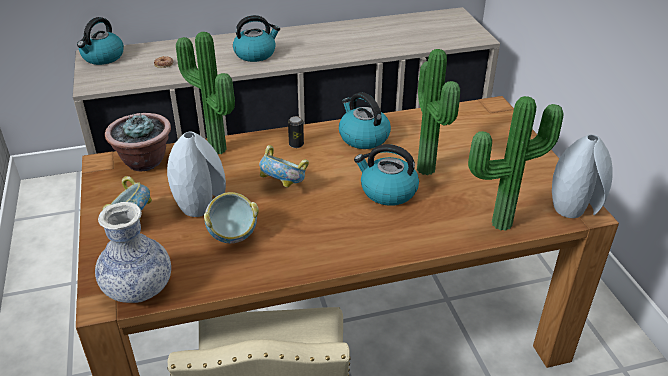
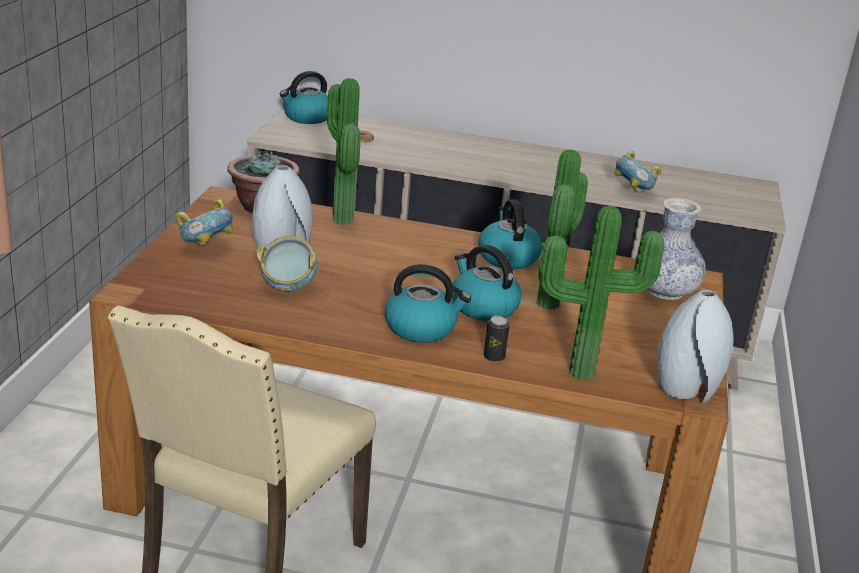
camera: 25 degrees right, 10 degrees down
(138, 288) = (165, 293): vase -> vase (664, 291)
(255, 54) = (469, 157): kettle -> kettle (421, 328)
(284, 186) = (378, 268): bowl -> bowl (633, 192)
(296, 144) = (428, 241): can -> can (494, 357)

